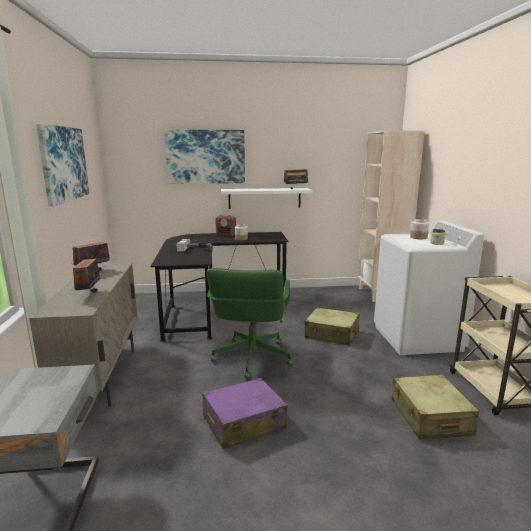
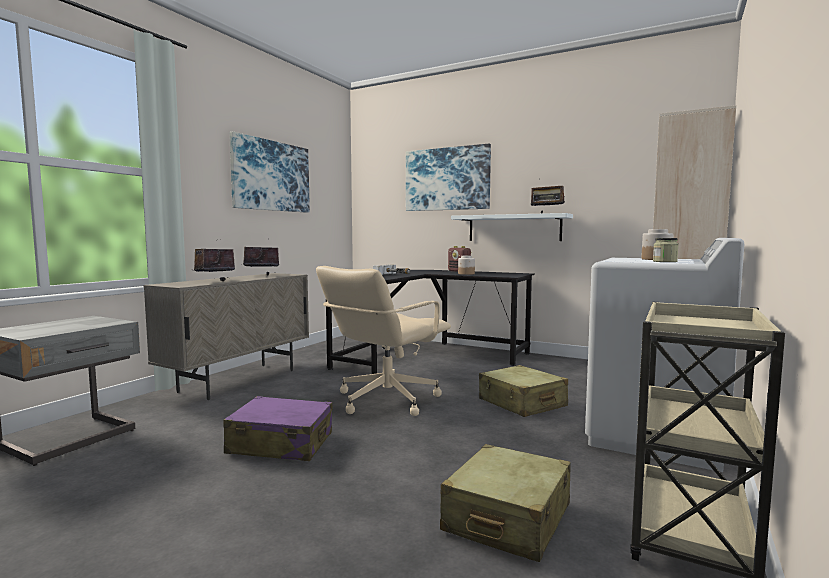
camera: 35 degrees right, 10 degrees down
(251, 358) = (385, 400): green office chair -> beige office chair

